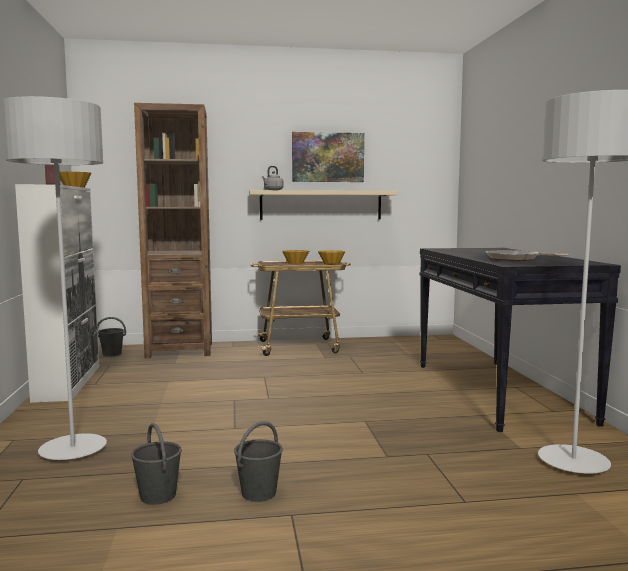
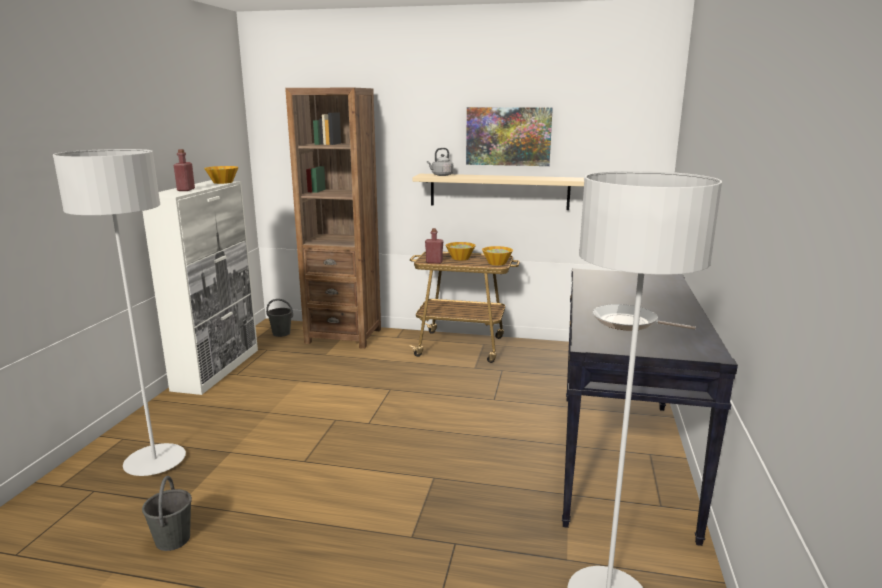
camera: 20 degrees right, 10 degrees up
(258, 493) = (253, 559): grey bucket -> none
(277, 265) = (434, 262): none -> red bottle

